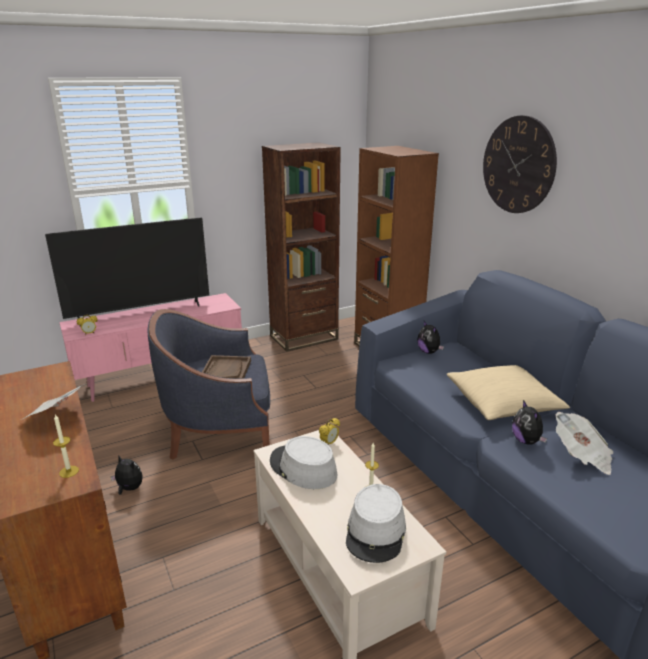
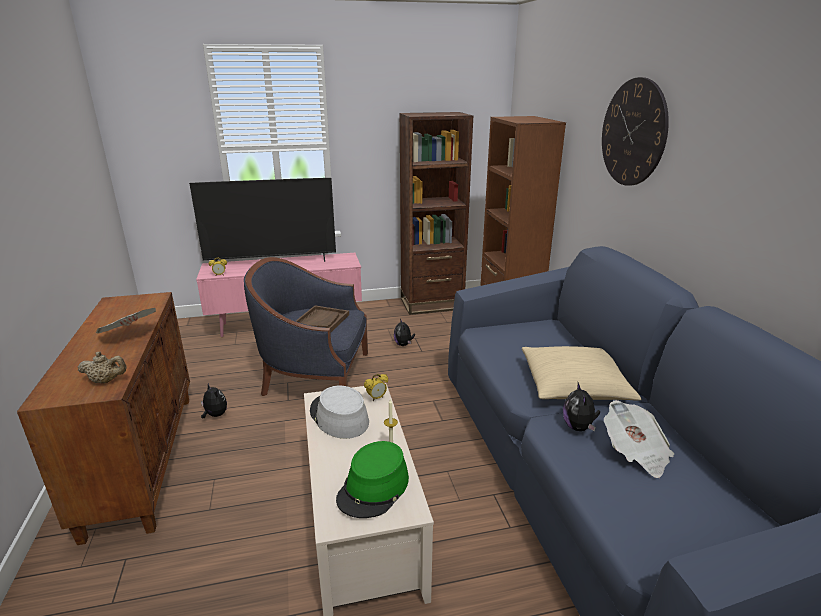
camera: 15 degrees right, 0 degrees up
(69, 471) = (106, 381): candle -> beige teapot
(376, 531) = (374, 488): grey hat -> green hat
(429, 352) = (522, 326): plush toy -> plush toy (403, 344)

